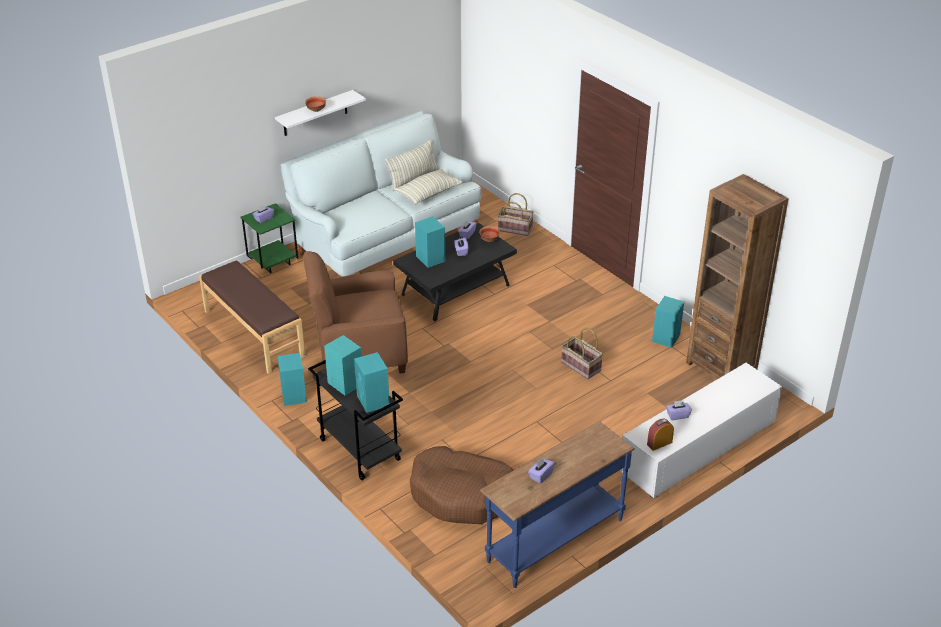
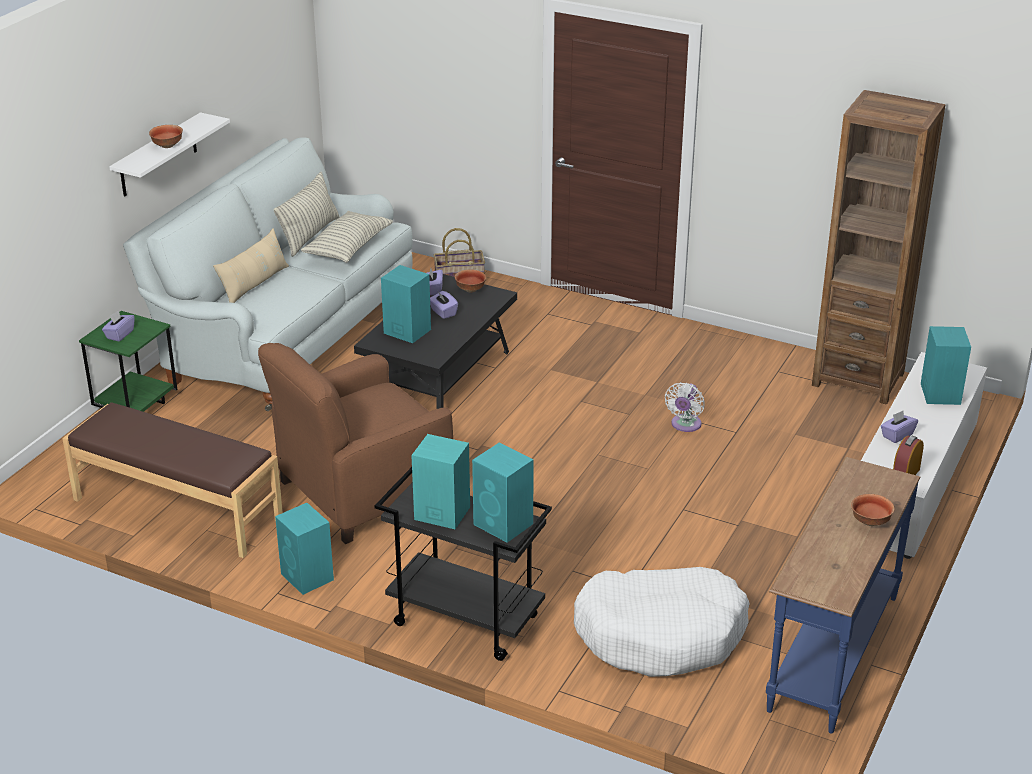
camera: 25 degrees left, 5 degrees down
(357, 205) = (254, 284): none -> beige pillow
(462, 495) = (661, 634): brown dog bed -> white dog bed
(540, 475) = (835, 546): purple tissue box -> none
(575, 467) = (870, 522): none -> bowl
(581, 366) = (685, 425): basket -> white fan
(666, 337) = (762, 363): turquoise speaker -> turquoise speaker (940, 393)

